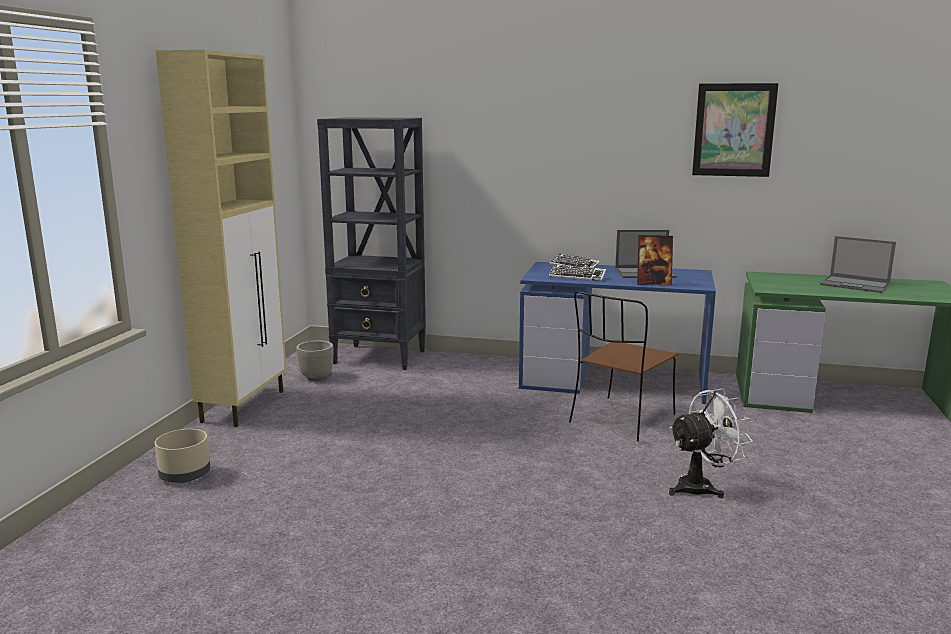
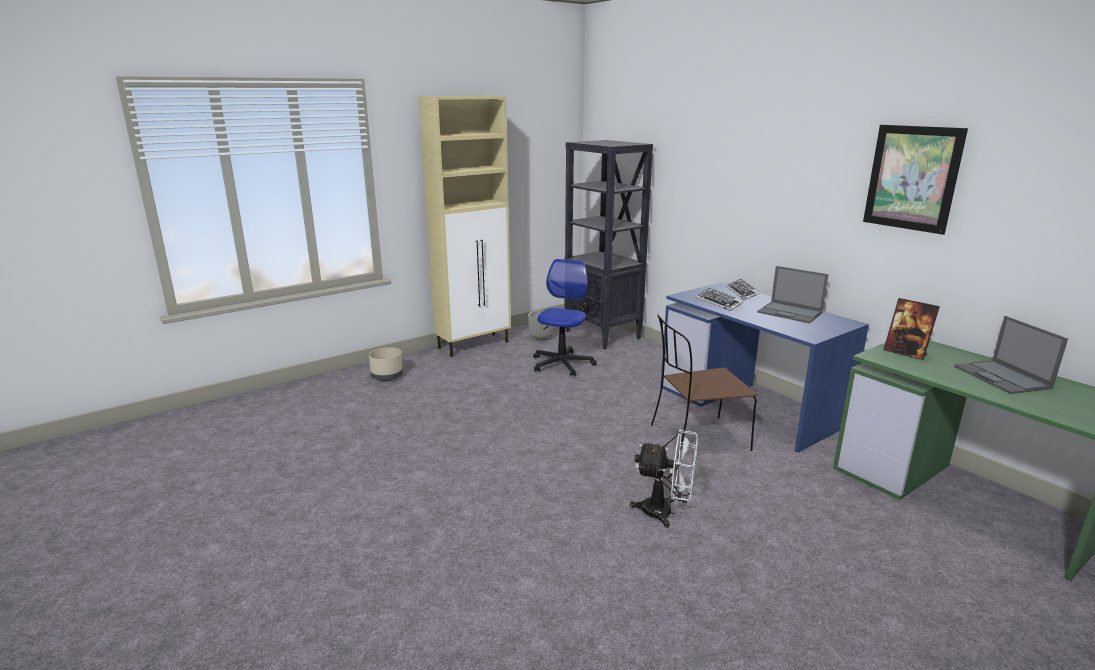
camera: 40 degrees right, 5 degrees up
(387, 396) = (562, 364): none -> office chair
(653, 283) = (771, 324): picture frame -> picture frame (905, 353)

